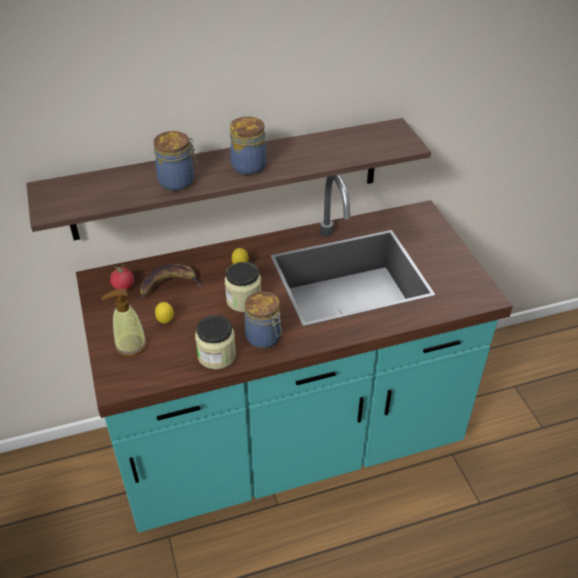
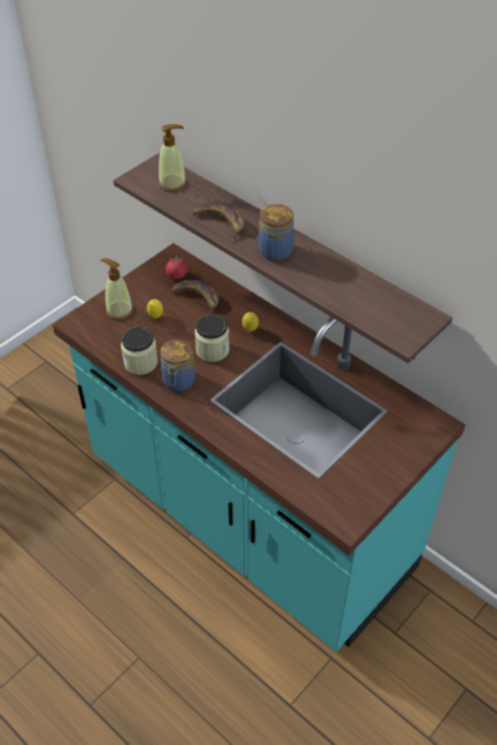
camera: 60 degrees right, 5 degrees up
(86, 190) = (172, 183): none -> soap dispenser
(178, 181) = (221, 222): jar -> banana

